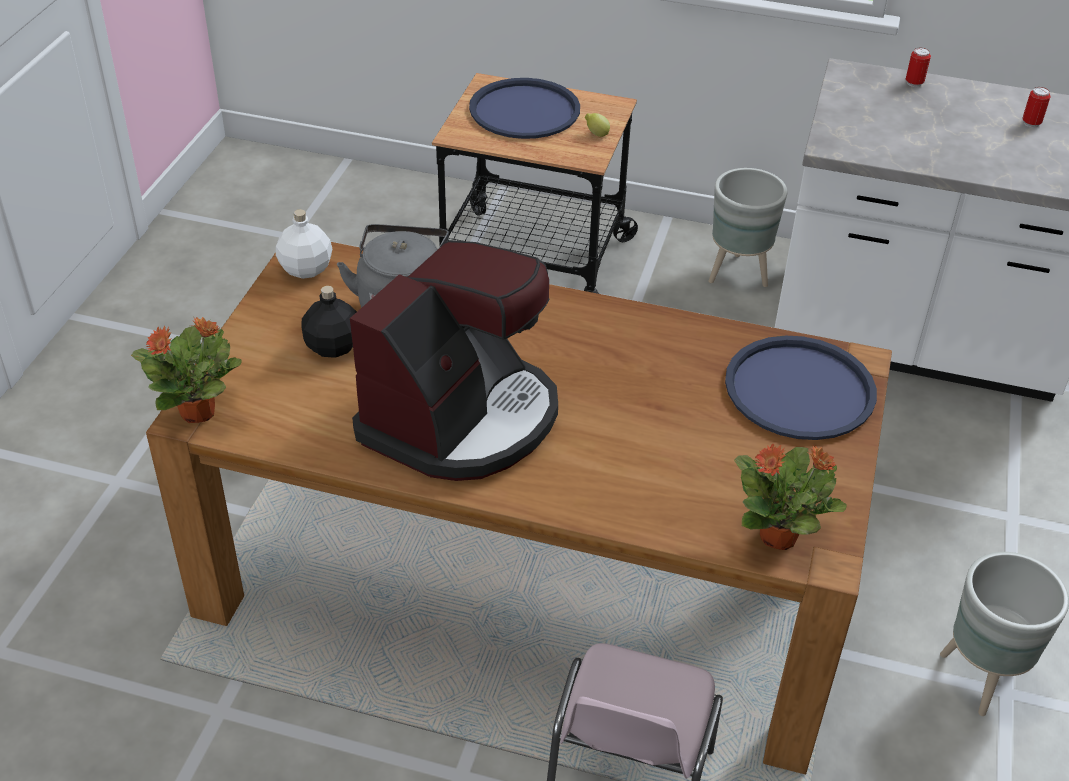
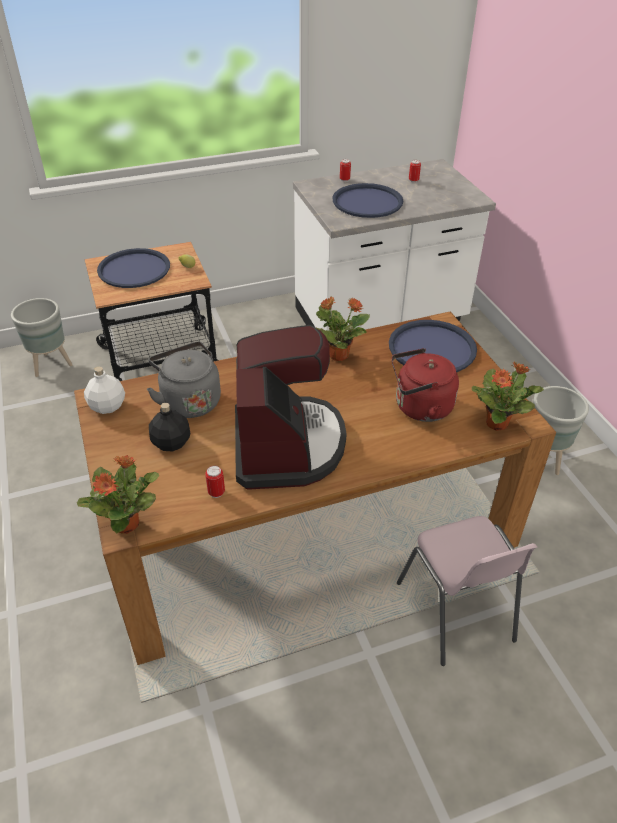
camera: 35 degrees left, 0 degrees up
(324, 430) = (216, 492): none -> can
(651, 336) = (338, 355): none -> potted plant
(688, 460) = (419, 408): none -> red kettle
(736, 274) = (272, 322): grey planter -> grey planter (50, 365)
(912, 130) = (367, 202): none -> blue tray

